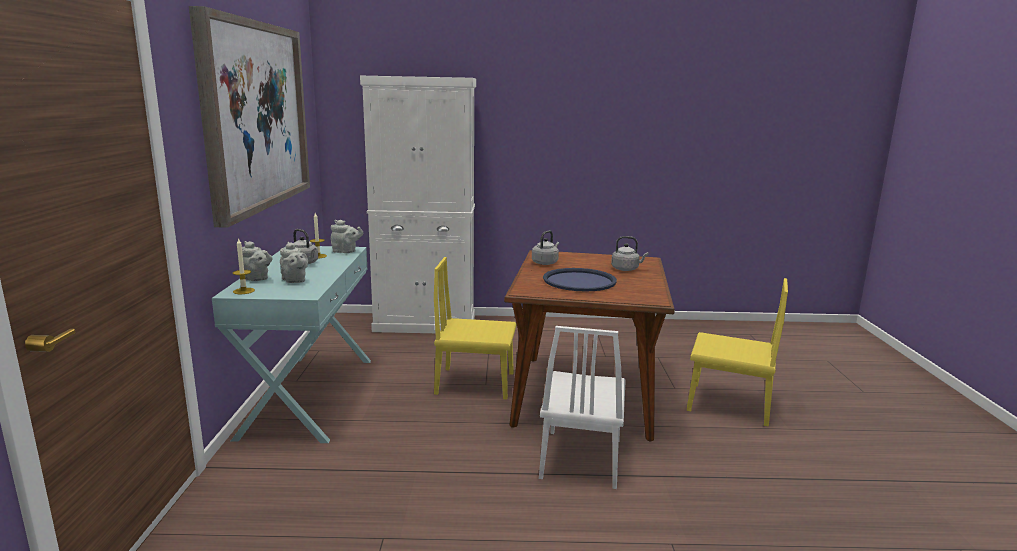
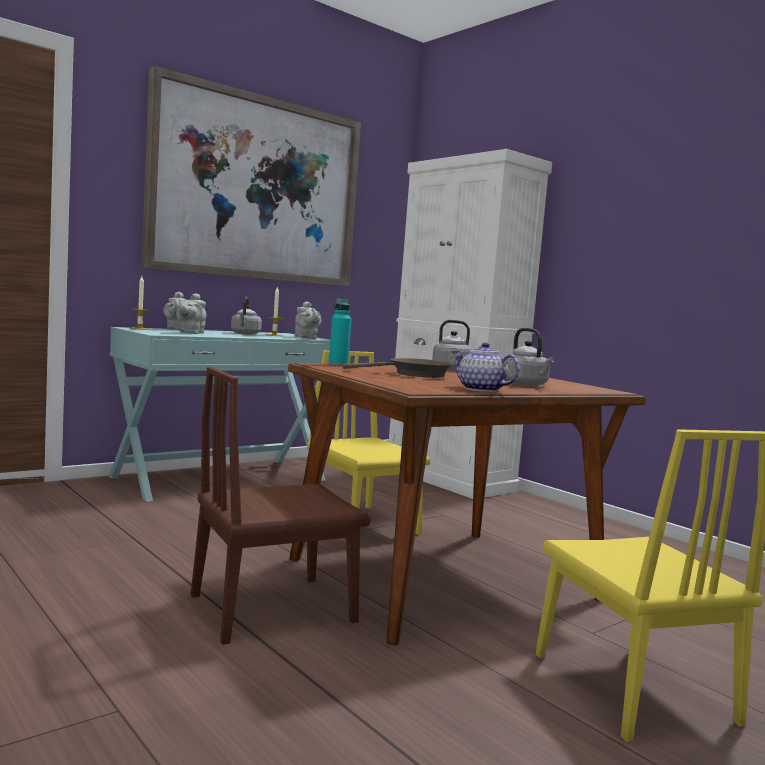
camera: 50 degrees right, 10 degrees down
(525, 286) = (338, 364): none -> turquoise bottle
(579, 281) = (414, 374): blue tray -> brown frying pan
(581, 458) = (273, 608): white chair -> brown chair
(650, 285) = (480, 389): none -> teapot

